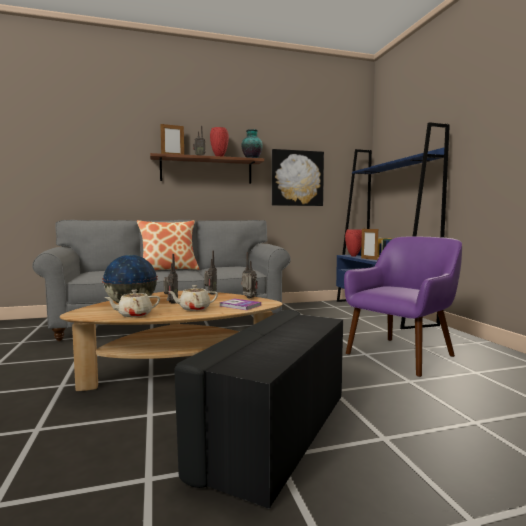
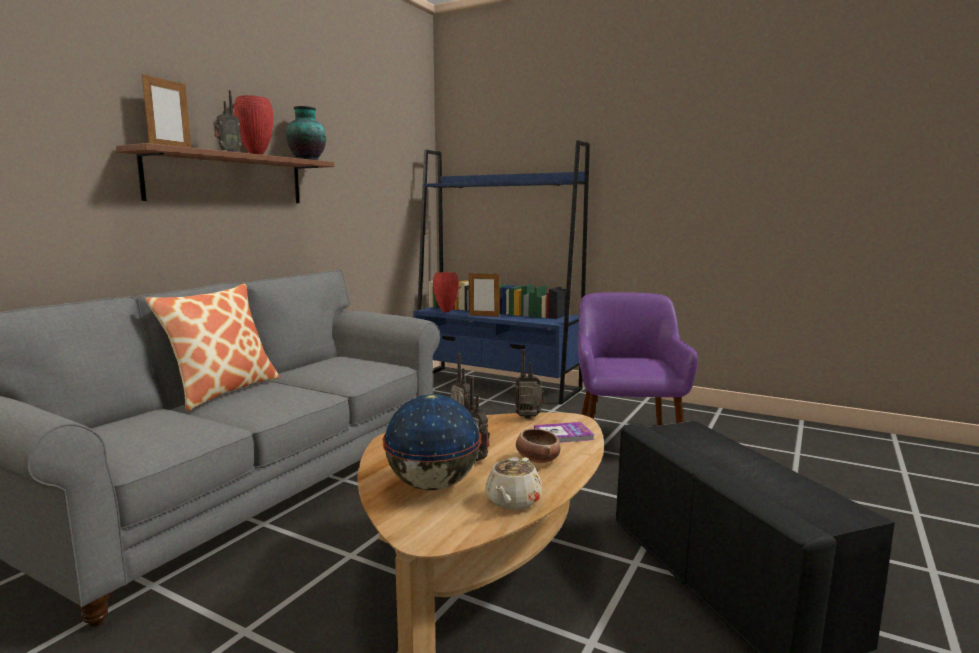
camera: 45 degrees left, 5 degrees up
(194, 309) = (537, 459): beige teapot -> bowl
(297, 178) = (358, 193): picture -> none

